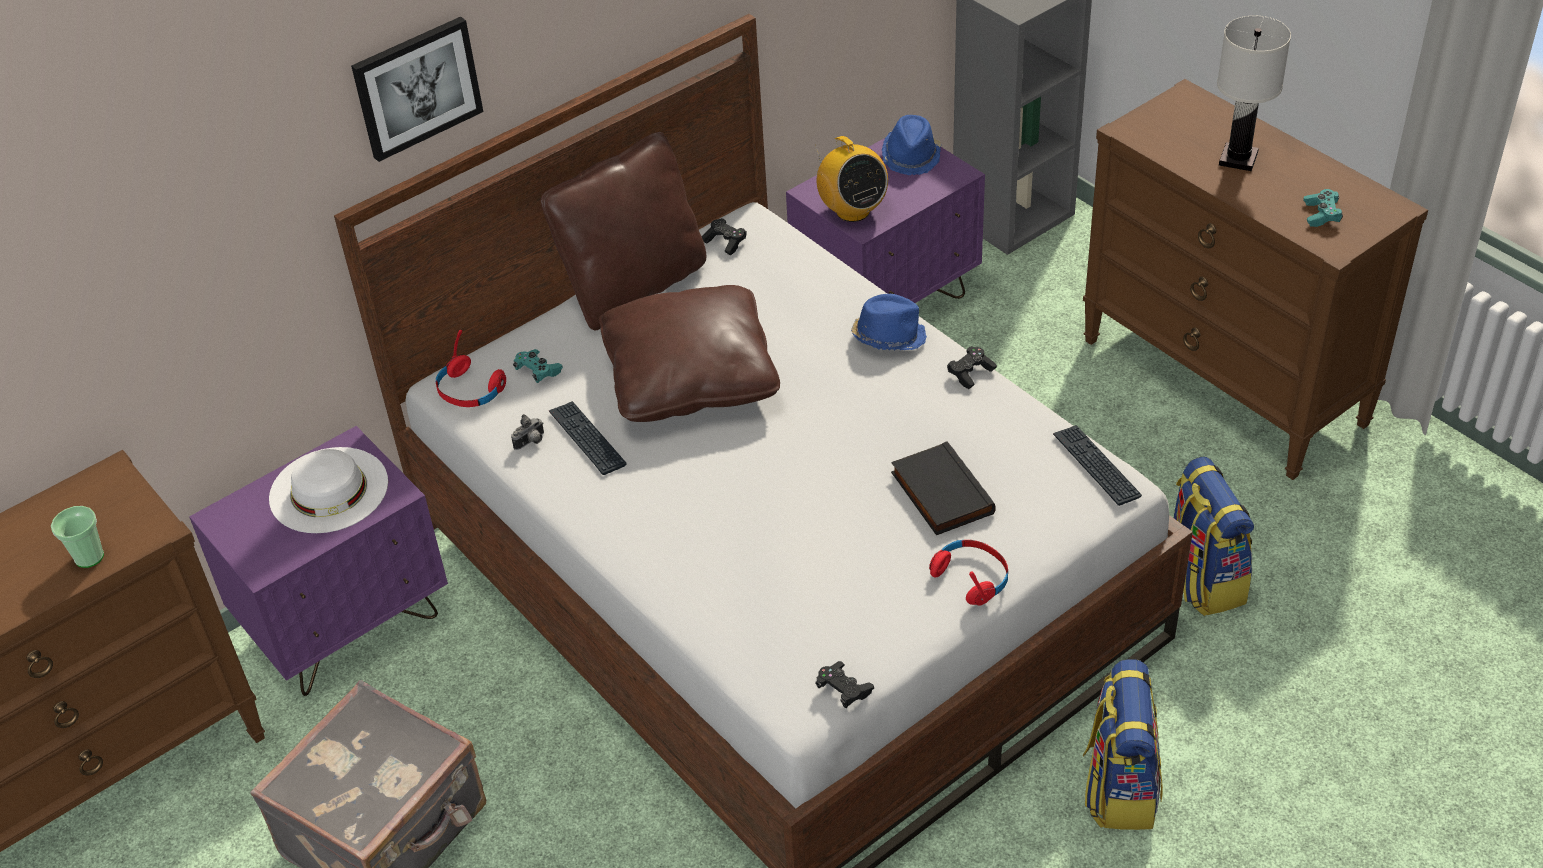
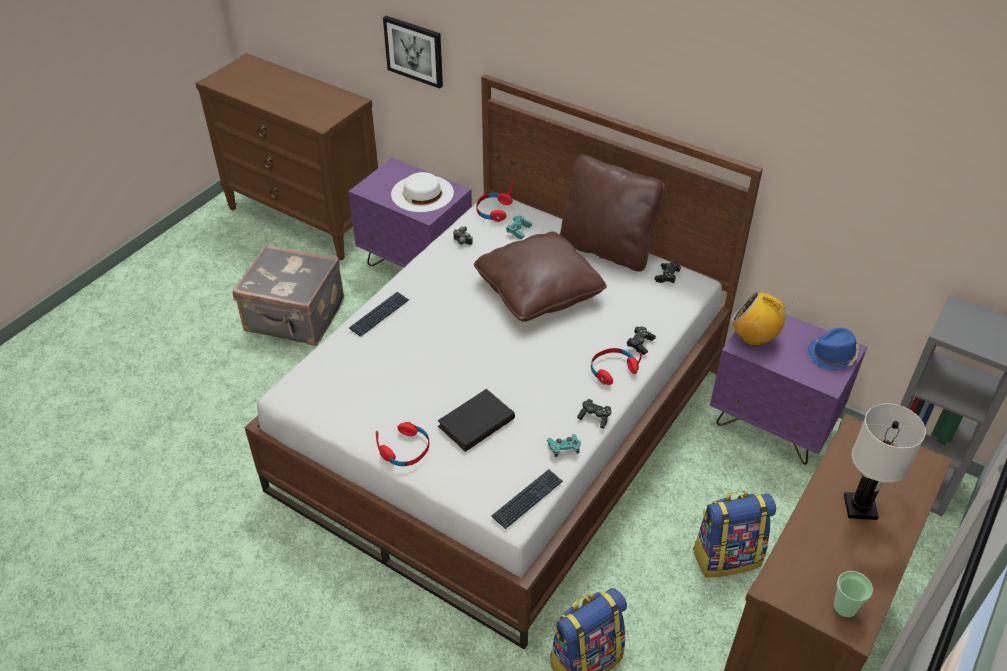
camera: 70 degrees right, 0 degrees up
(89, 557) = (301, 112): cup -> cup (845, 607)
(416, 87) = (548, 45): picture -> picture (414, 51)
(587, 439) = (471, 262): keyboard -> keyboard (379, 315)
(844, 690) = (305, 408): black game controller -> black game controller (640, 344)
(852, 211) = (753, 337): radio -> radio turned 75 degrees clockwise
(888, 337) = (612, 370): blue hat -> red headphones
(1119, 787) = (388, 634): backpack -> backpack (726, 556)
(1321, 215) = (815, 573): turquoise game controller -> turquoise game controller (564, 449)

